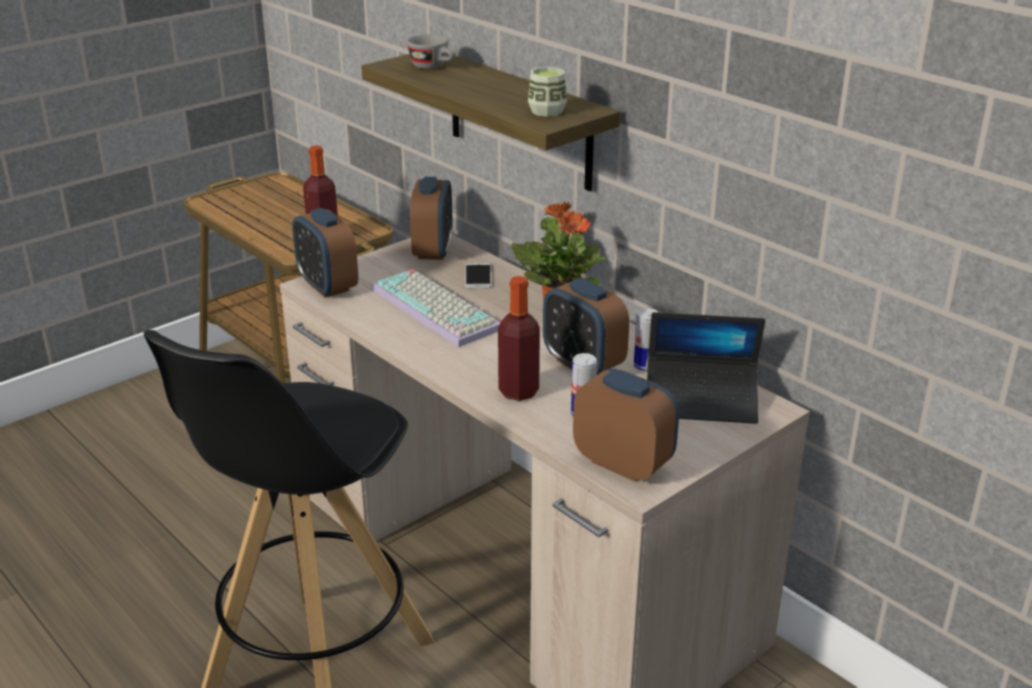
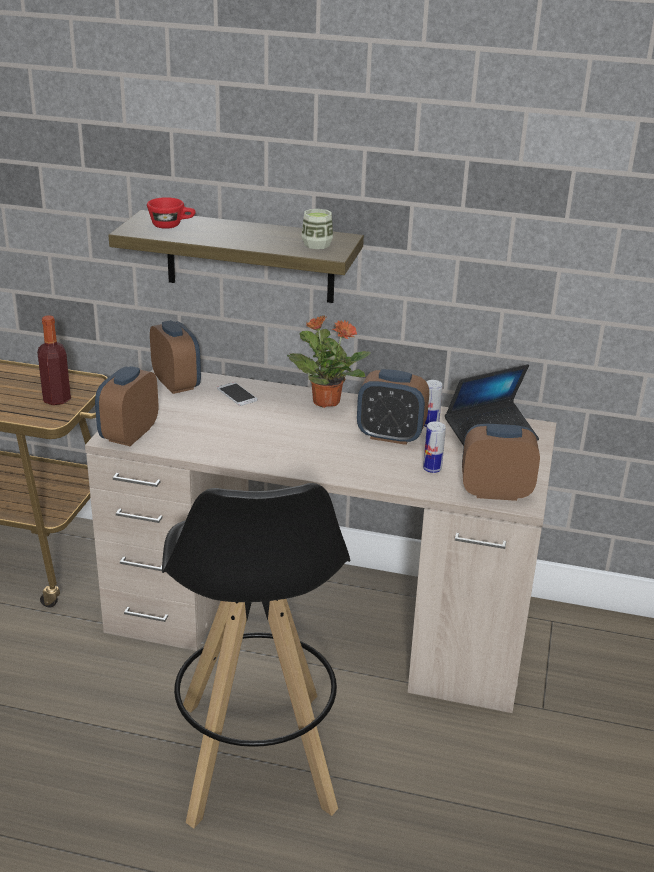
camera: 35 degrees left, 0 degrees up
(327, 286) = (129, 435): alarm clock -> alarm clock turned 90 degrees clockwise
(433, 67) = (172, 225): grey cup -> red cup
(438, 309) = (240, 427): keyboard -> none
(518, 391) = (372, 468): bottle -> none

